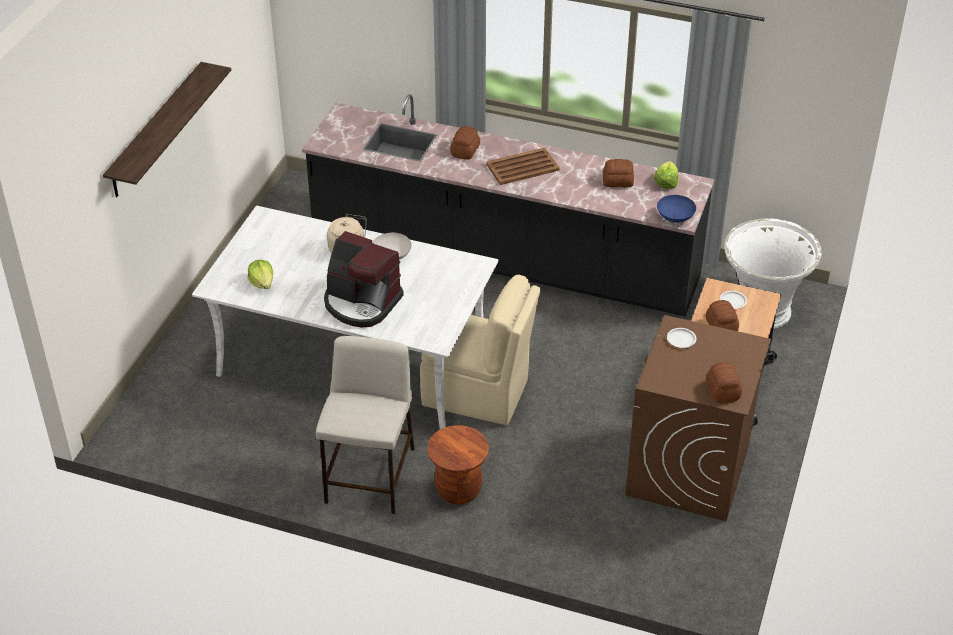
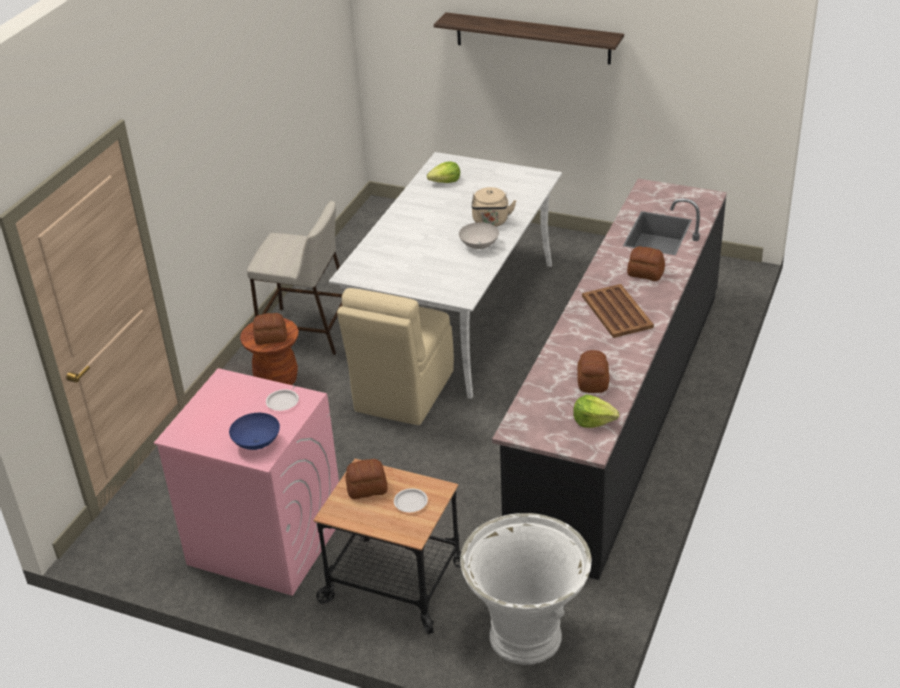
camera: 95 degrees right, 5 degrees down
(361, 303) = (410, 232): coffee machine -> none
(676, 218) = (519, 425): blue bowl -> blue bowl (256, 443)
(688, 470) = (265, 540): brown washing machine -> pink washing machine
(723, 390) = (195, 427): bread -> bread (271, 337)

